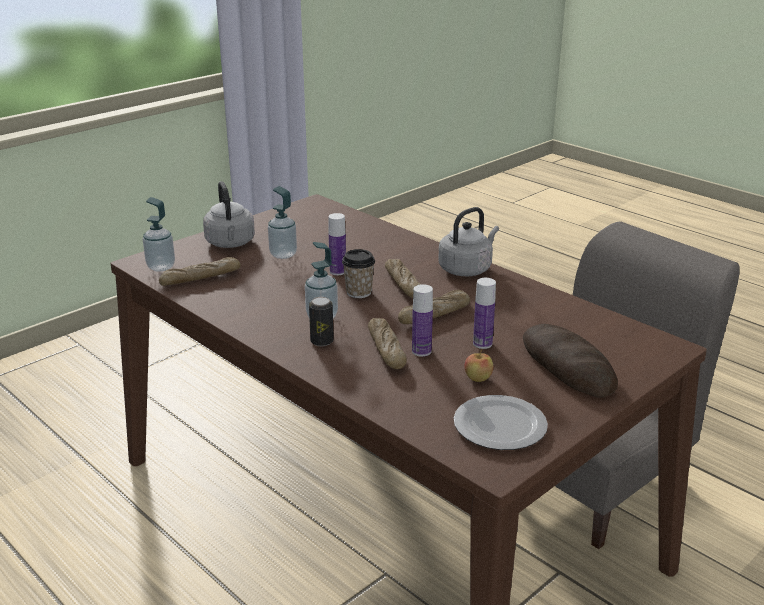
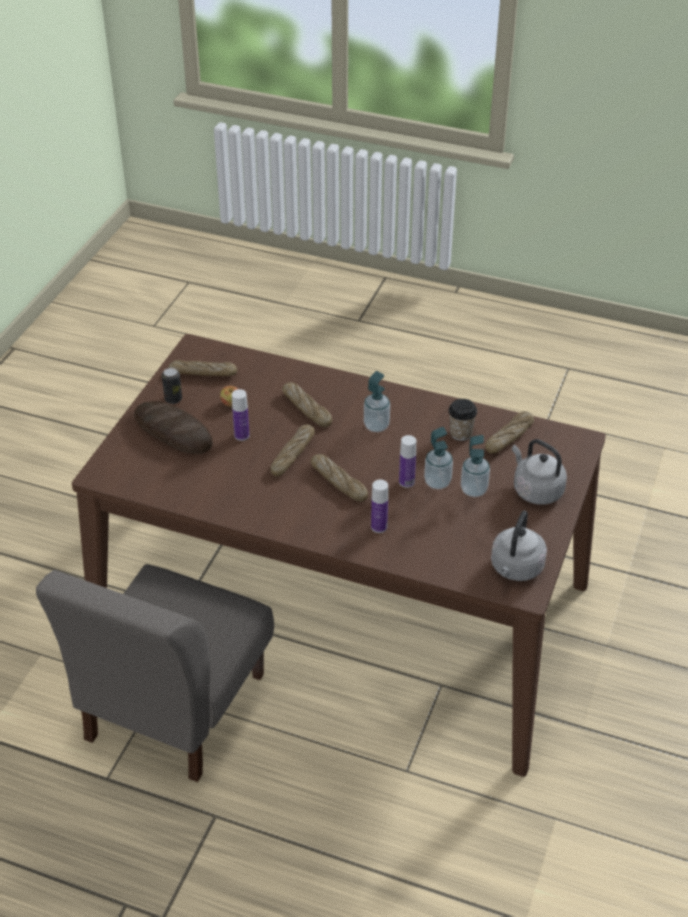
camera: 155 degrees right, 15 degrees up
(161, 267) = (557, 440): soap dispenser -> soap dispenser (437, 482)
(322, 341) = (357, 403): can -> can (173, 399)
(359, 292) = (369, 461): cup -> cup (461, 433)
(421, 351) = (281, 415): bottle -> bottle (379, 527)
(467, 269) = (296, 523): grey kettle -> grey kettle (516, 569)
(499, 425) = (202, 373): plate -> bread

